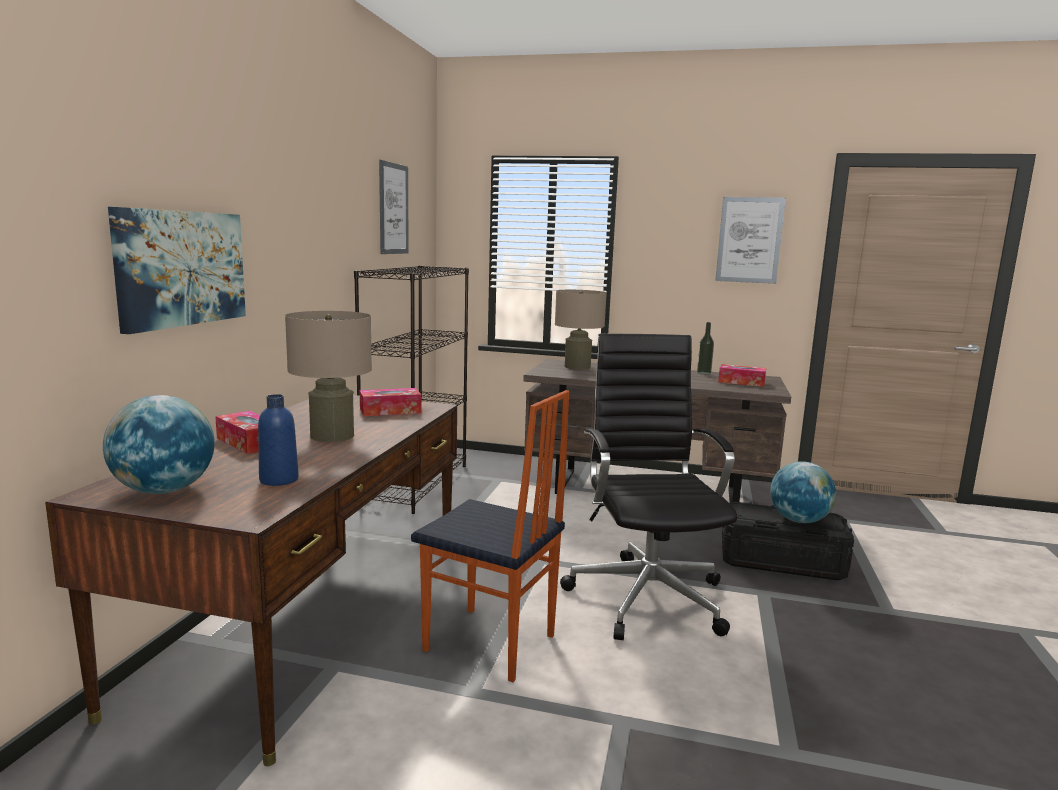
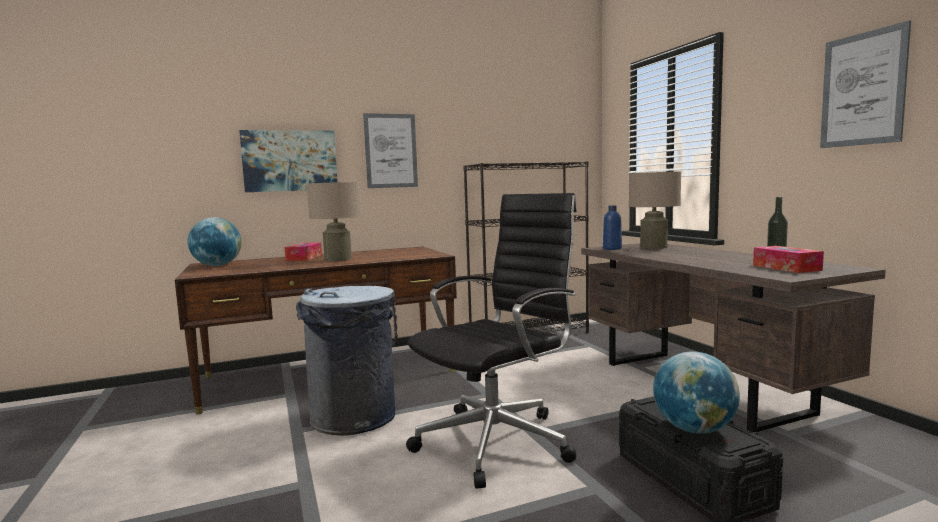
camera: 55 degrees right, 5 degrees down
(279, 480) = (251, 268): blue bottle -> blue bottle (612, 249)
(390, 411) = (408, 255): tissue box -> none
(393, 209) = (525, 120): picture -> picture (391, 151)
(489, 644) = (354, 418): chair -> grey trash can

